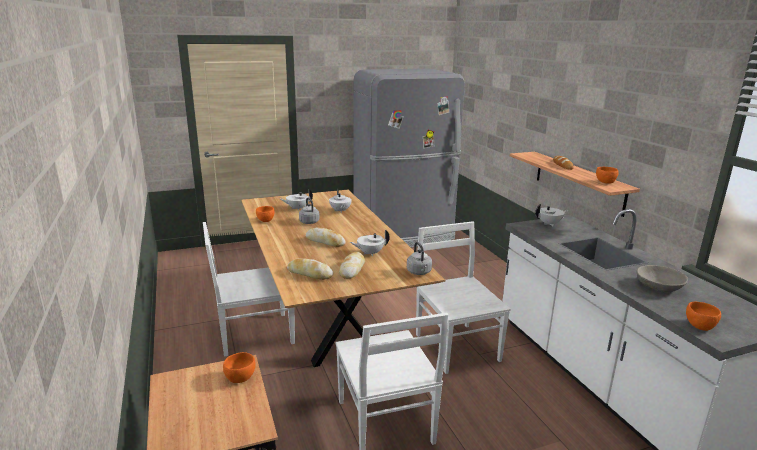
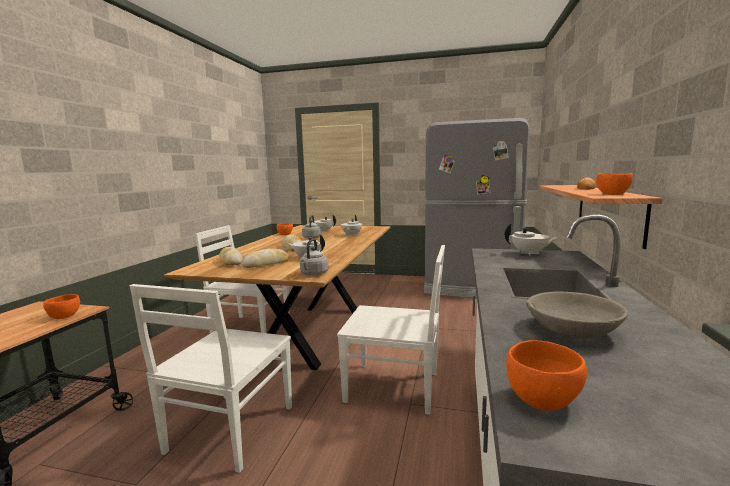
camera: 35 degrees right, 10 degrees down
(456, 346) = (395, 387): white chair -> white chair turned 90 degrees clockwise

